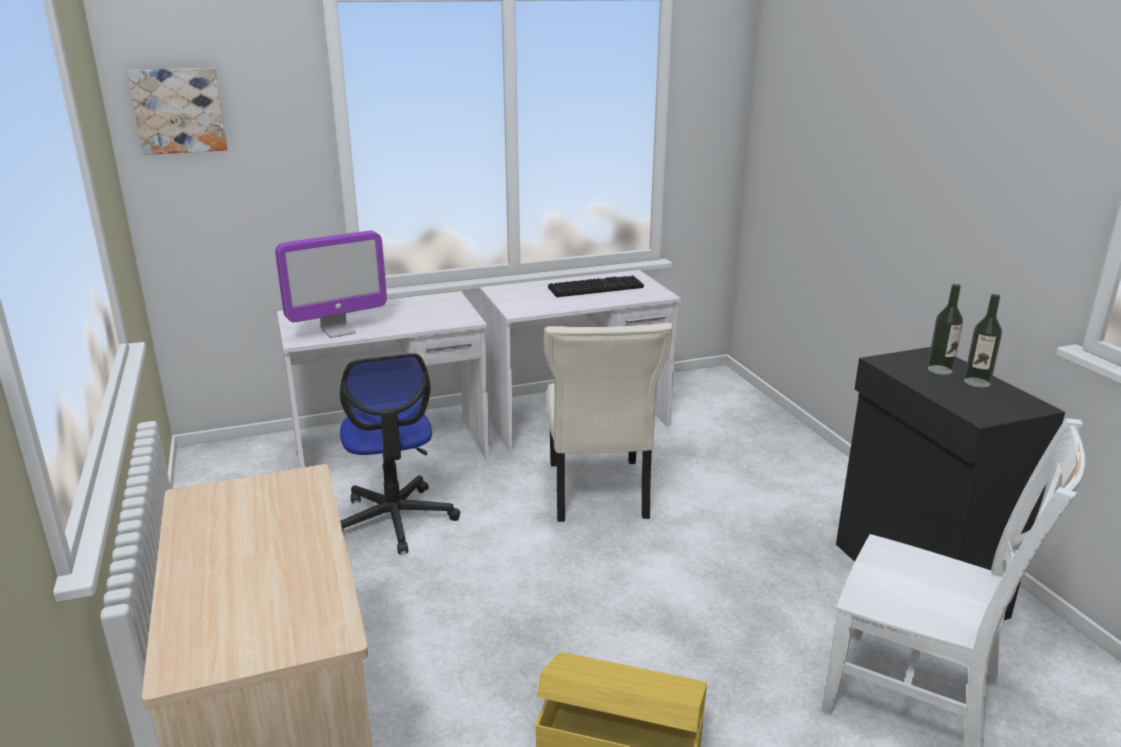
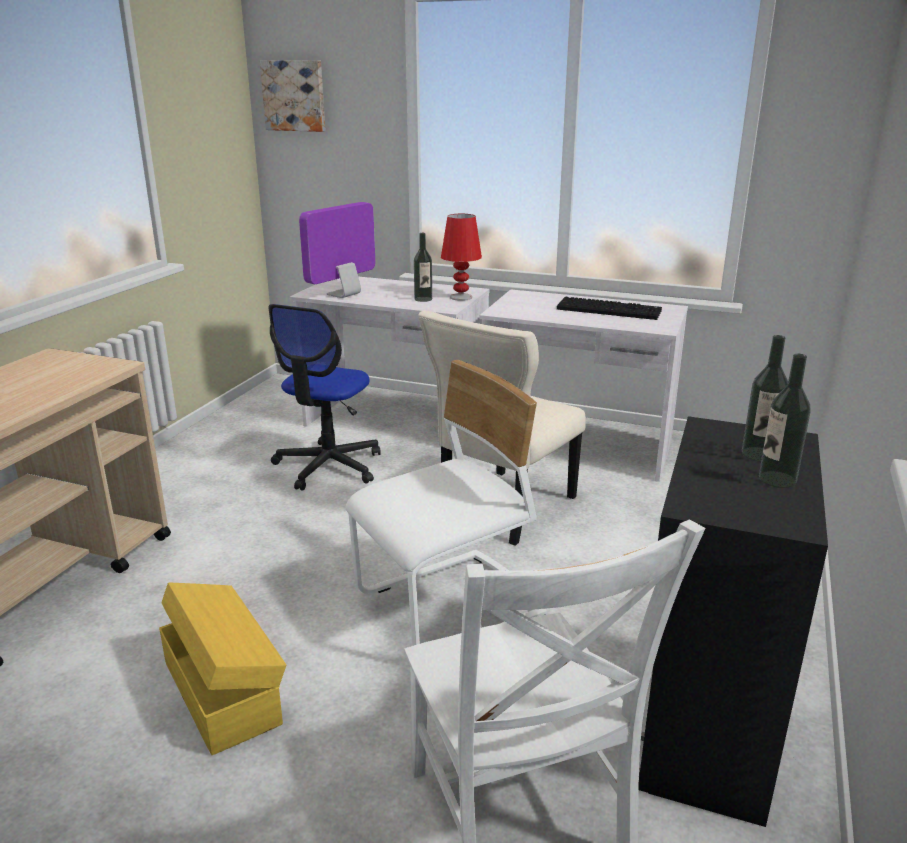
camera: 40 degrees right, 0 degrees up
(338, 331) = (344, 294): monitor -> monitor turned 120 degrees clockwise
(426, 316) = (423, 299): none -> bottle
(456, 306) = (461, 297): none -> red table lamp
(676, 587) = (450, 607): none -> white chair

